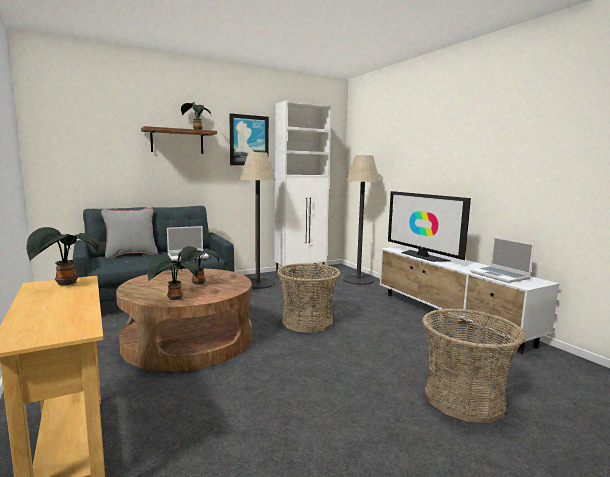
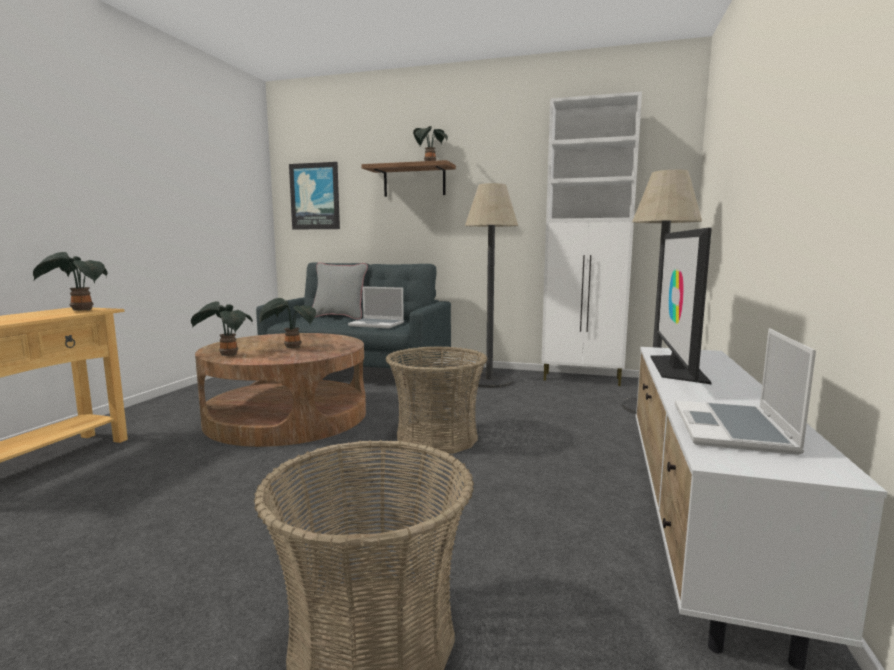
camera: 45 degrees right, 0 degrees up
(249, 140) = (511, 171): picture -> picture (315, 196)

